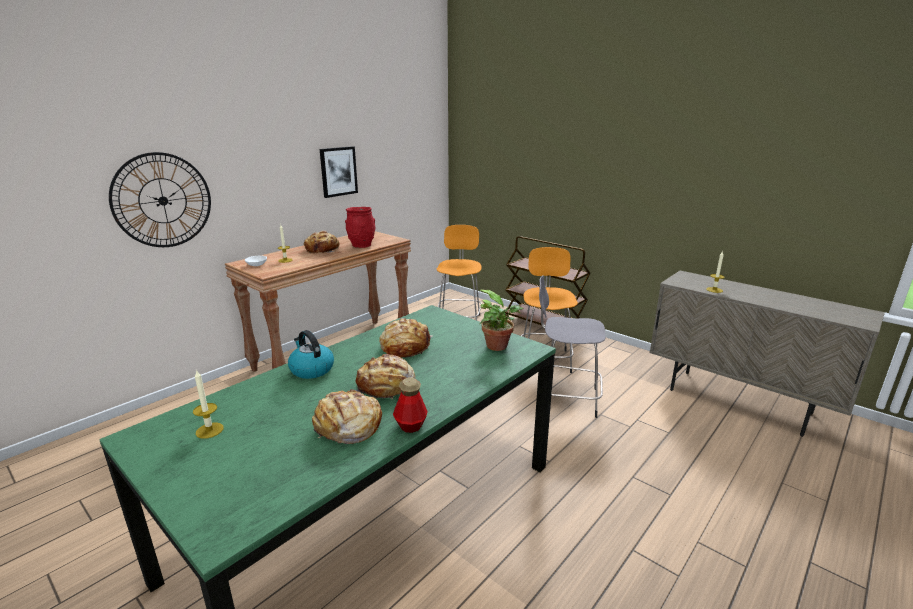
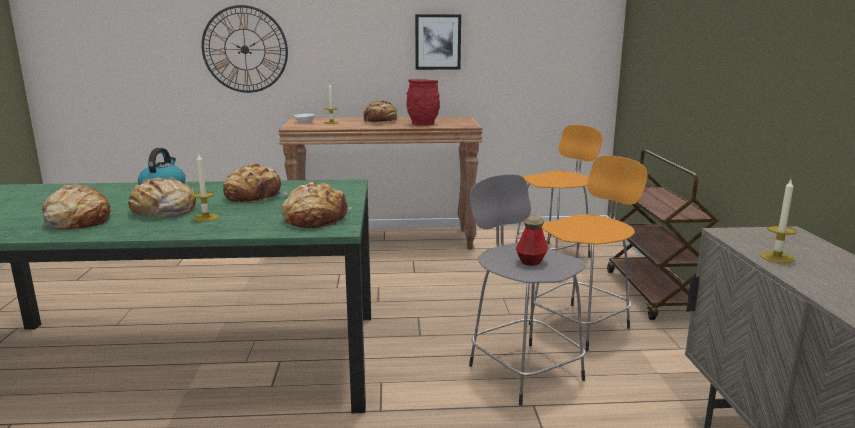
camera: 45 degrees right, 5 degrees down
(209, 430) = (34, 197): candle -> candle (205, 217)
(410, 425) = (102, 234): bottle -> bottle (531, 261)
(499, 347) = (315, 219): potted plant -> bread

